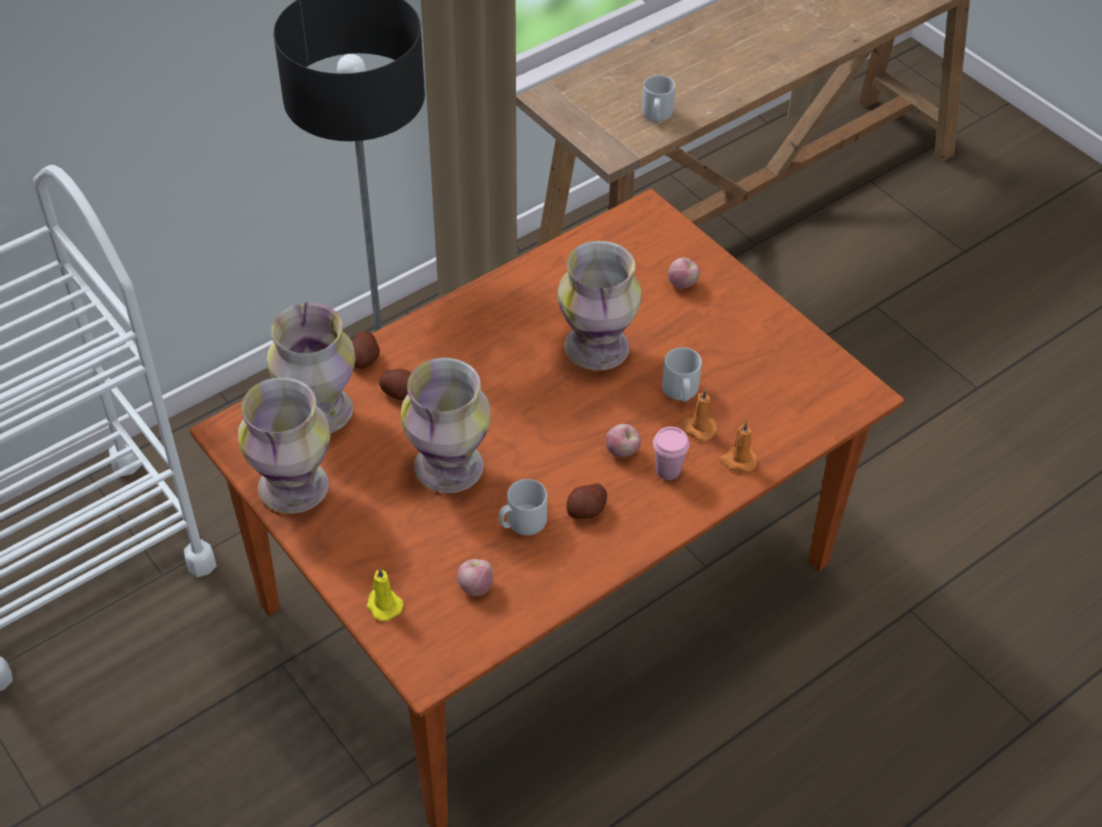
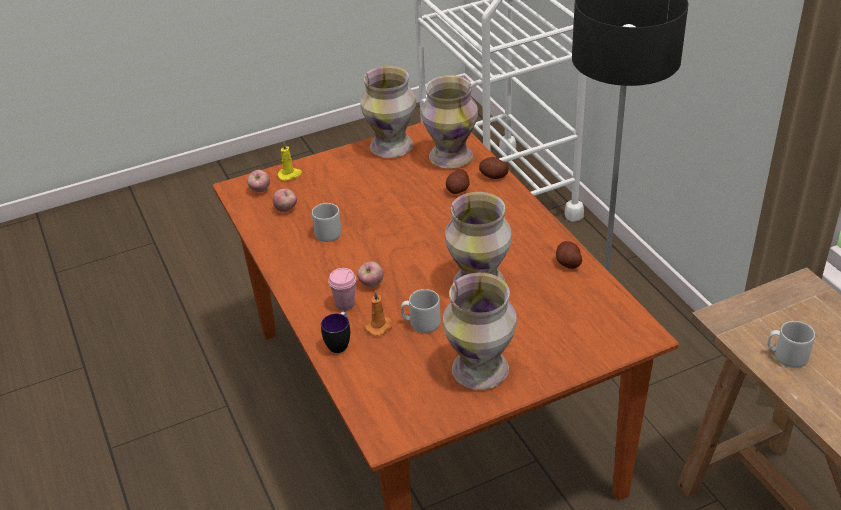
camera: 105 degrees right, 10 degrees down
(450, 467) = (385, 206): vase -> vase (480, 371)
(586, 510) = (325, 260): potato -> potato (568, 263)
(682, 284) = (545, 343): apple -> apple (260, 190)
(737, 461) = (340, 343): orange candle -> mug

